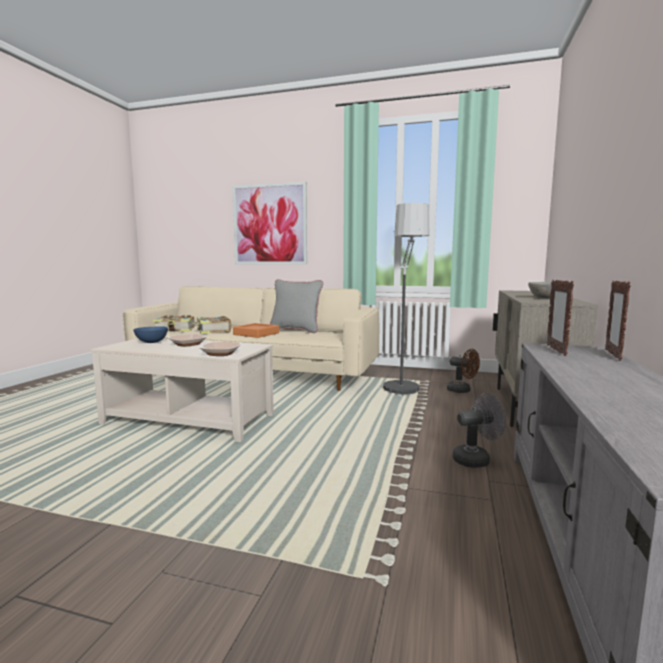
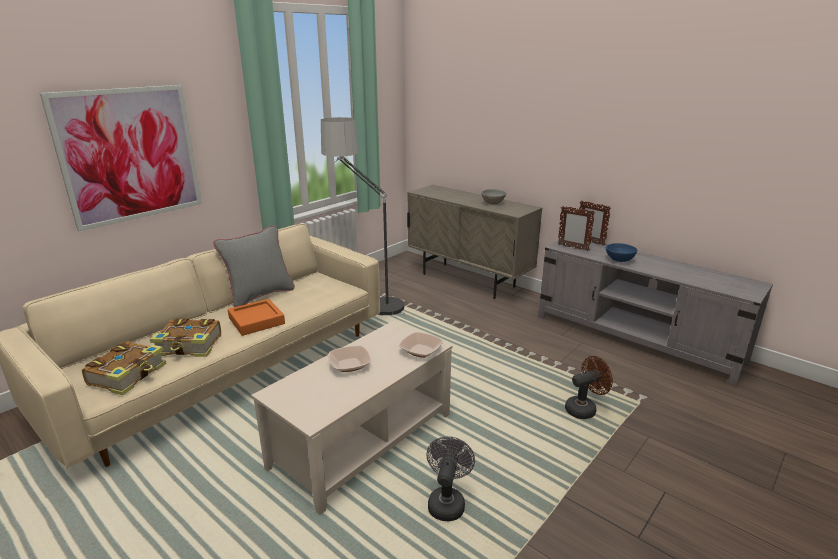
camera: 65 degrees left, 15 degrees up
(151, 342) = (309, 388): blue bowl -> blue bowl (619, 260)
(462, 391) = (414, 287): brown fan -> brown fan (584, 408)
(476, 459) = (534, 328): grey fan -> grey fan (447, 501)

